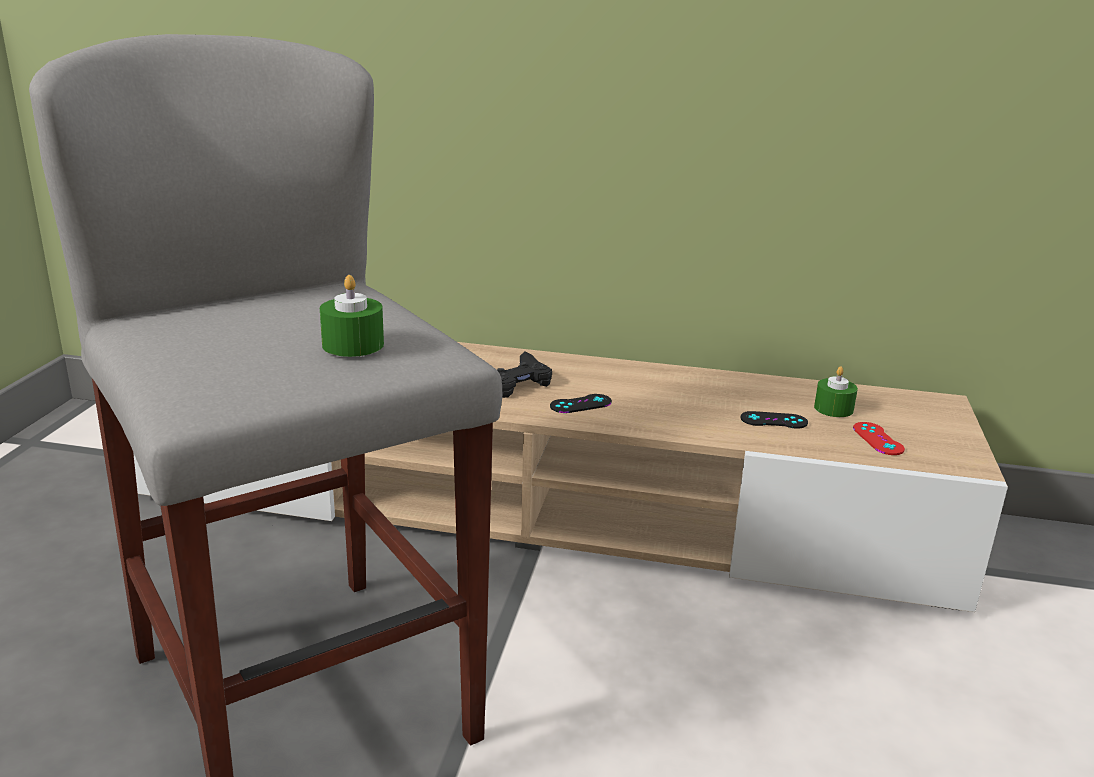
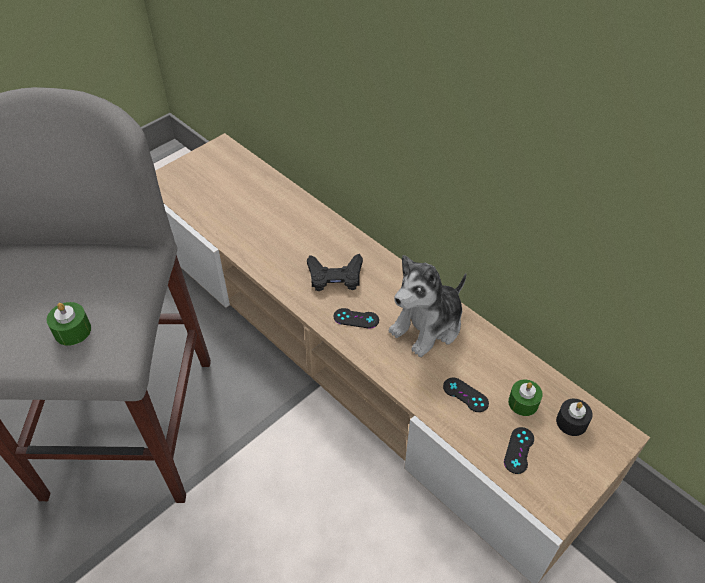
camera: 35 degrees right, 25 degrees up
(666, 388) = (428, 326): none -> plush toy
(878, 439) = (519, 450): red game controller -> black game controller
(892, 407) = (571, 422): none -> black candle

